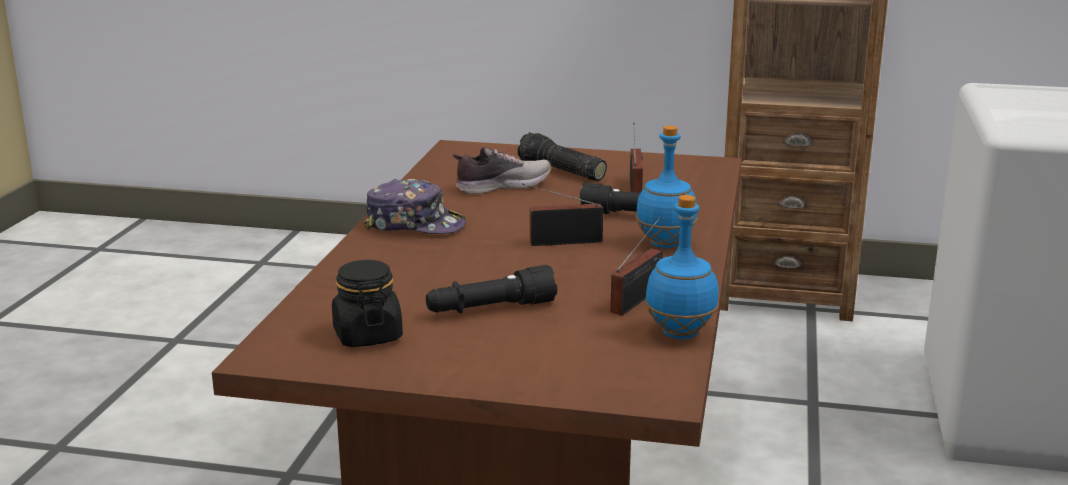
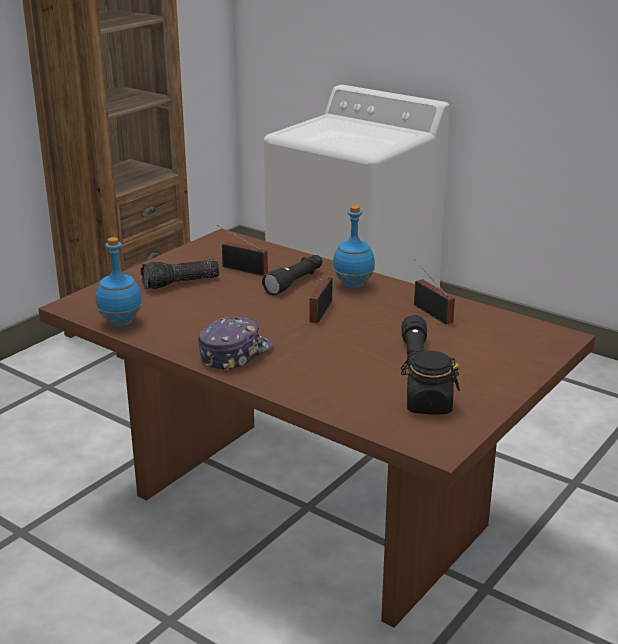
camera: 65 degrees left, 5 degrees up
(501, 186) = (186, 308): shoe -> none
(681, 333) = (487, 313): blue bottle -> blue bottle (120, 322)

